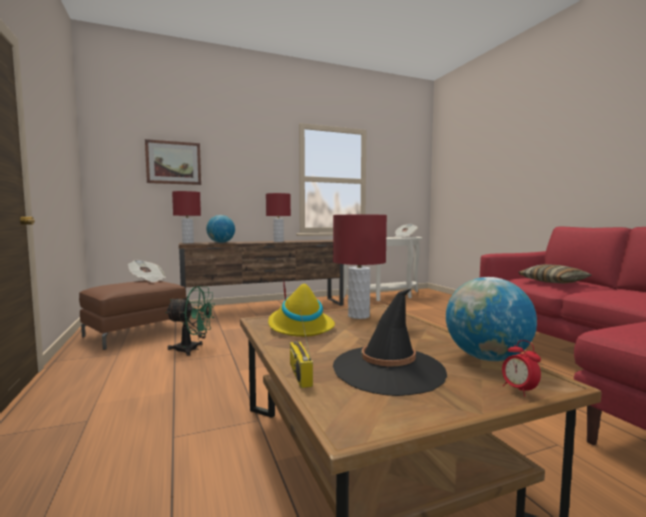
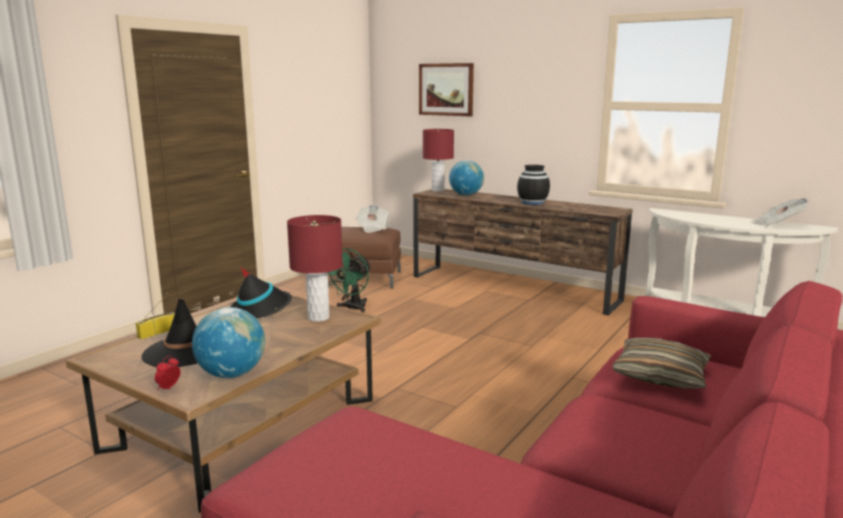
camera: 55 degrees right, 10 degrees up
(192, 349) = (352, 308): green fan -> green fan turned 60 degrees clockwise
(278, 241) = (532, 203): red table lamp -> black vase
(299, 327) = (261, 309): yellow hat -> black hat

